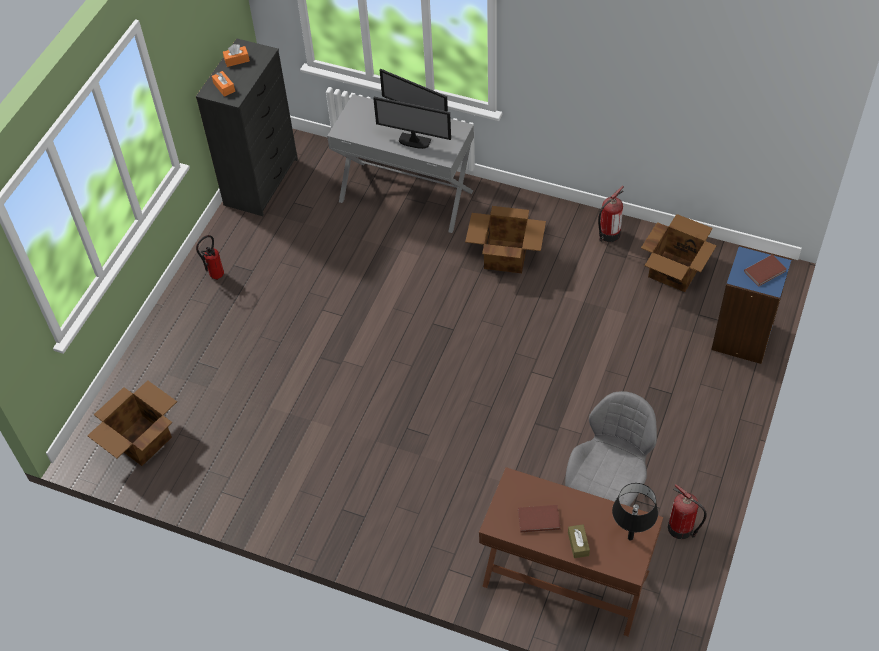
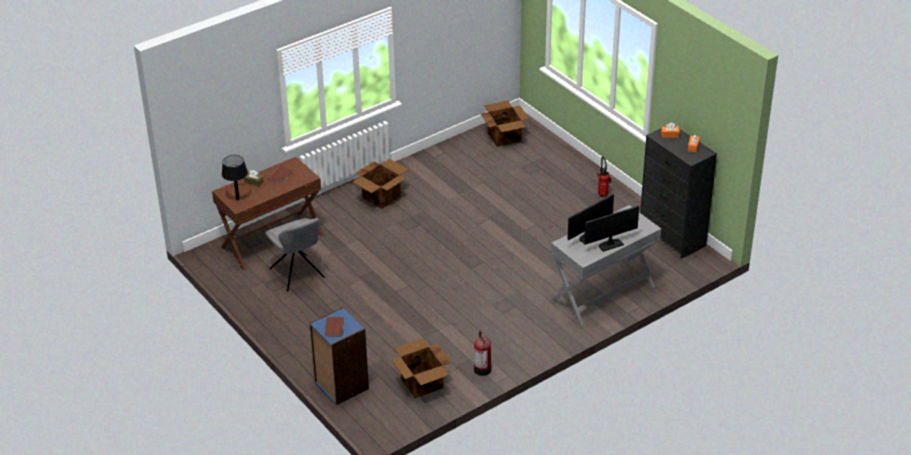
camera: 120 degrees right, 15 degrees down
(505, 255) = (509, 314): cardboard box -> cardboard box (382, 197)
(682, 529) = (252, 293): fire extinguisher -> none

